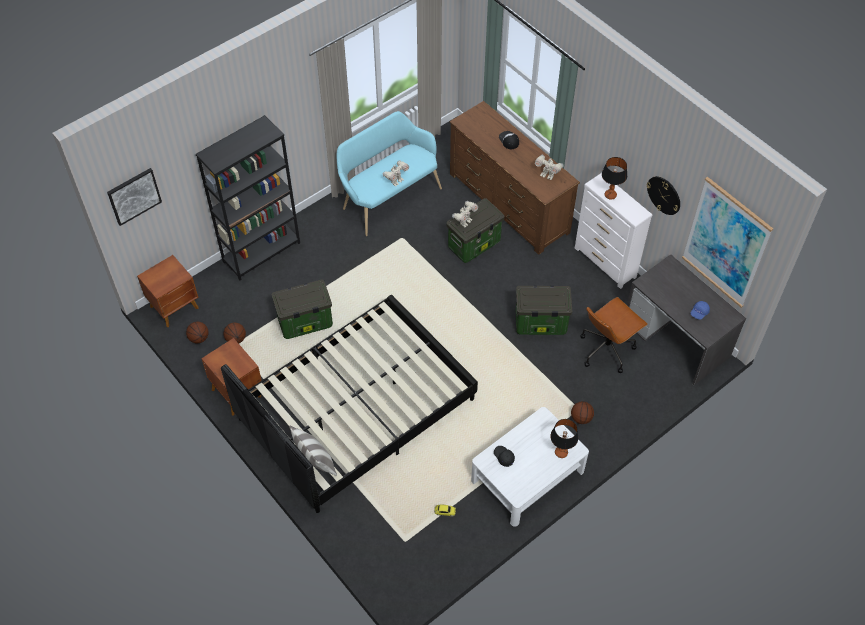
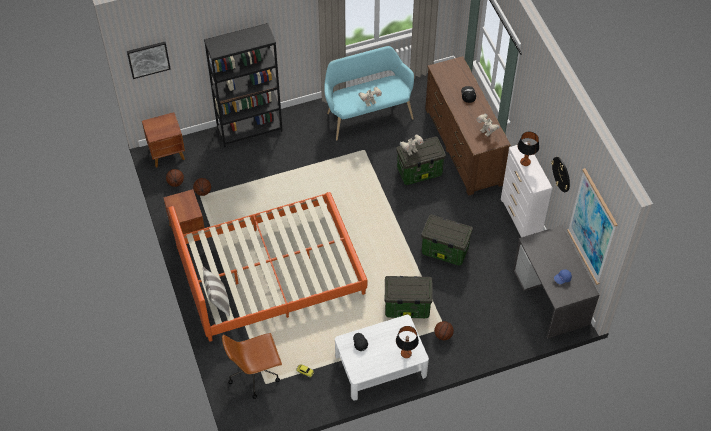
camera: 20 degrees right, 0 degrees up
(304, 323) = (259, 195): storage box -> storage box (406, 308)
(356, 409) = (271, 273): black bed -> orange bed
(607, 349) = (489, 288): brown office chair -> brown office chair (255, 374)

